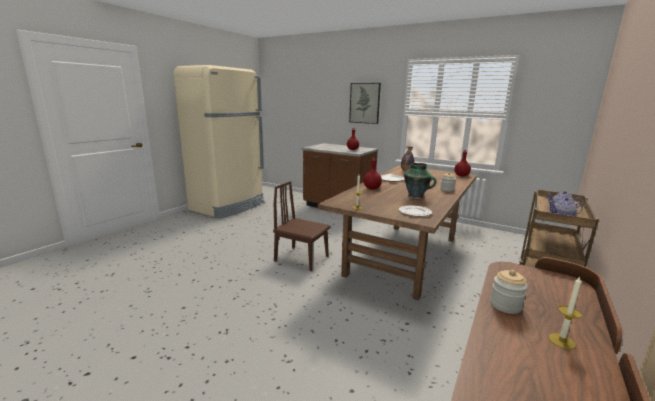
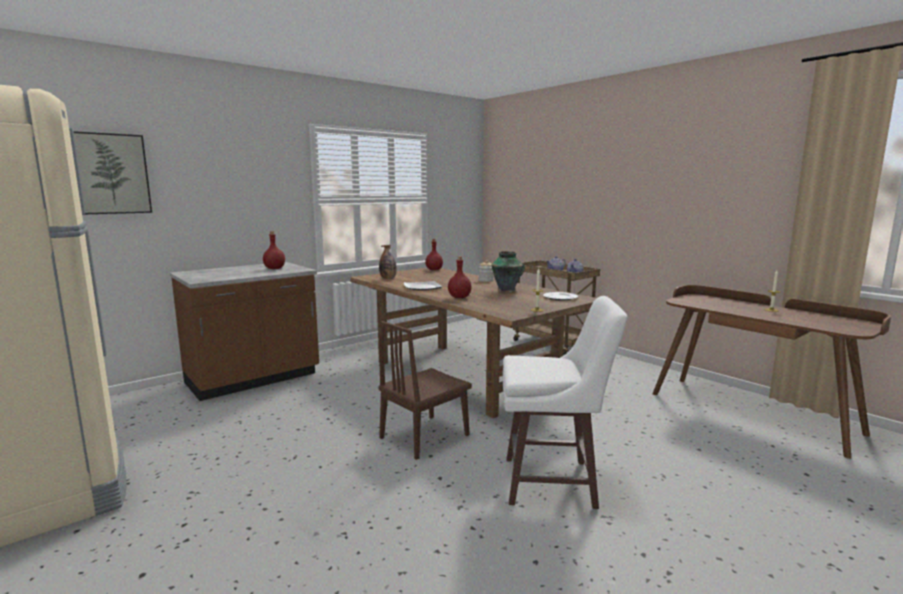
camera: 70 degrees left, 5 degrees down
(262, 307) = (552, 483): none -> white stool
(365, 103) = (247, 189): picture -> picture (110, 174)
(505, 305) = (736, 311): jar -> none

